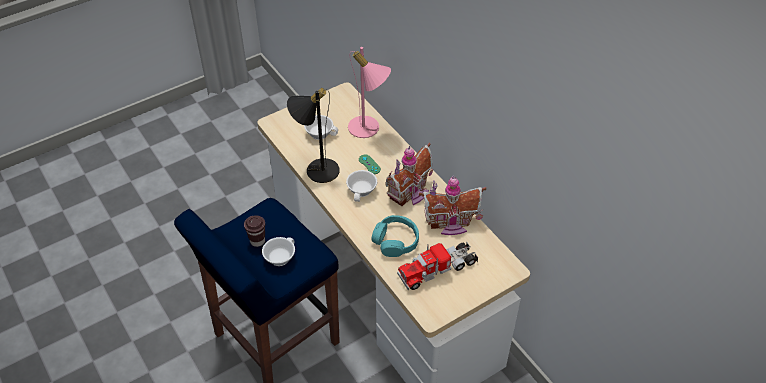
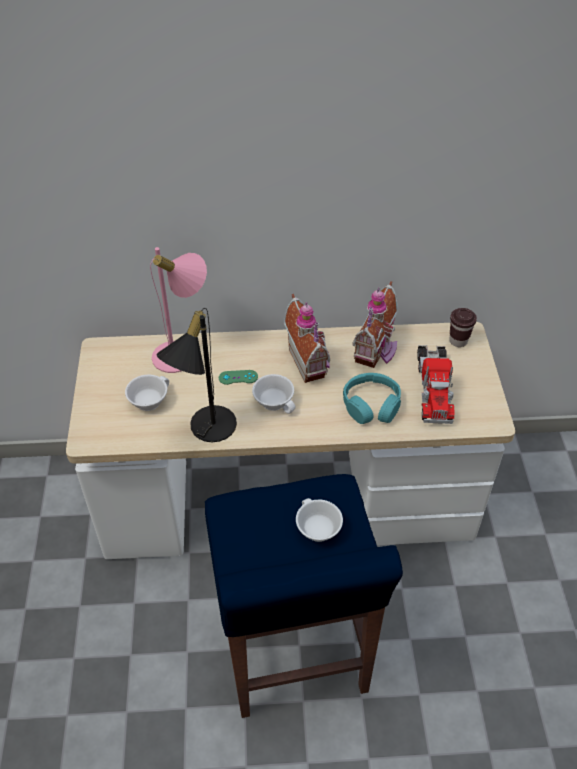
camera: 60 degrees left, 0 degrees up
(257, 241) = (273, 542): brown cup -> brown cup (458, 341)

